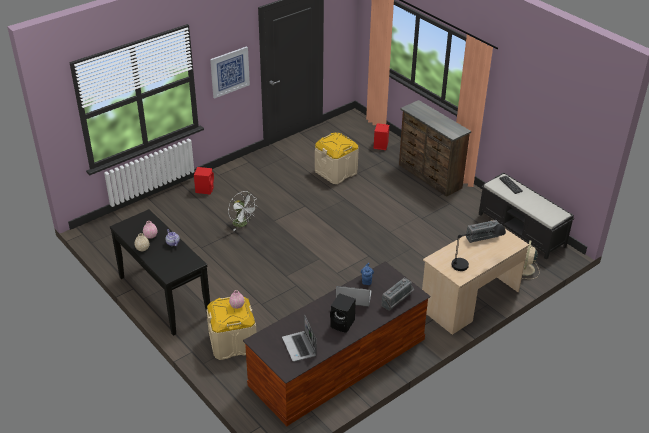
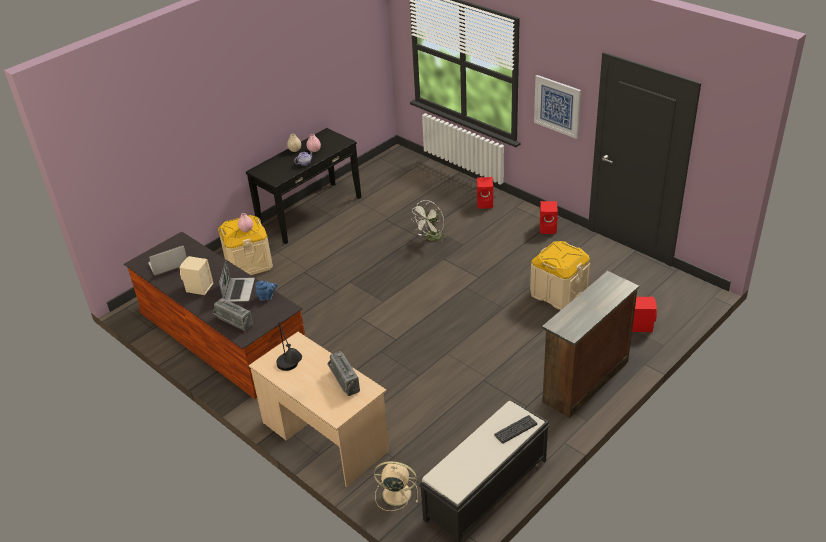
camera: 85 degrees right, 0 degrees up
(255, 164) = (548, 228): none -> red speaker
(343, 324) = (199, 288): black speaker -> beige speaker

